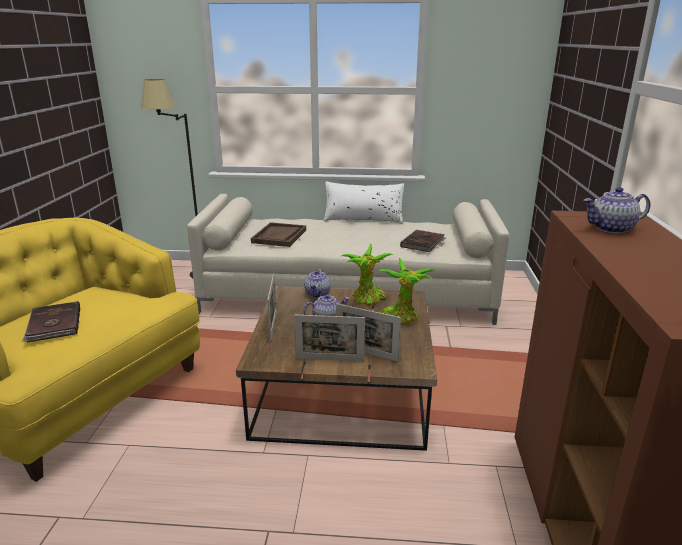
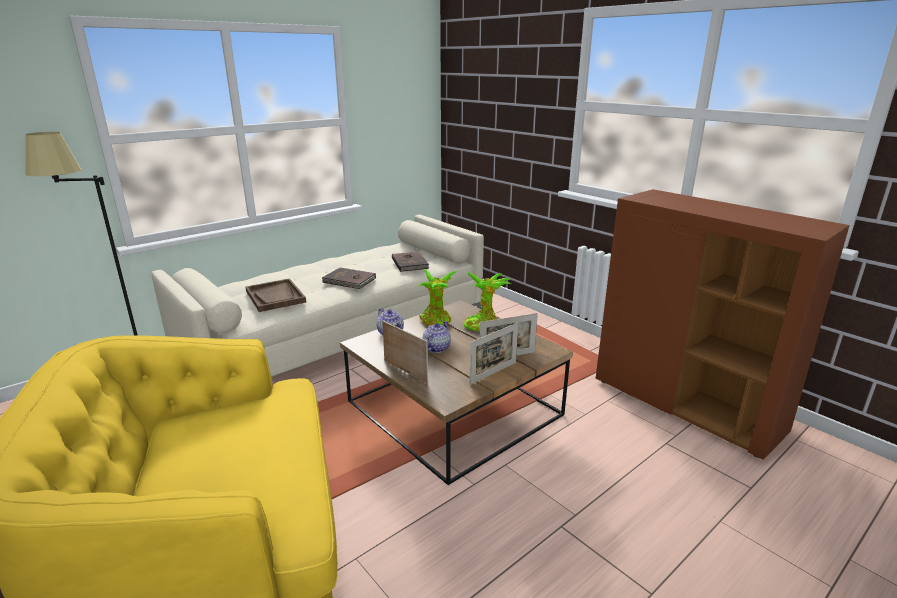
camera: 45 degrees left, 0 degrees up
(53, 324) = (224, 470): brown book -> brown book (349, 281)
(363, 219) = (323, 259): white pillow -> none
(611, 229) = (670, 201): teapot -> none

